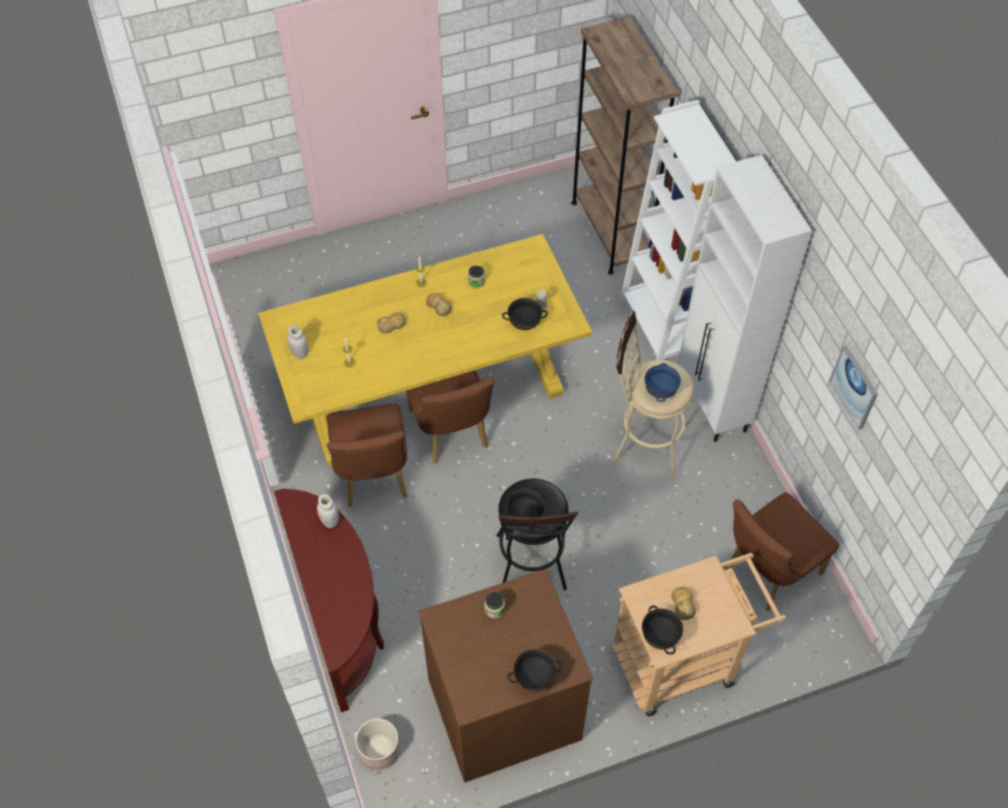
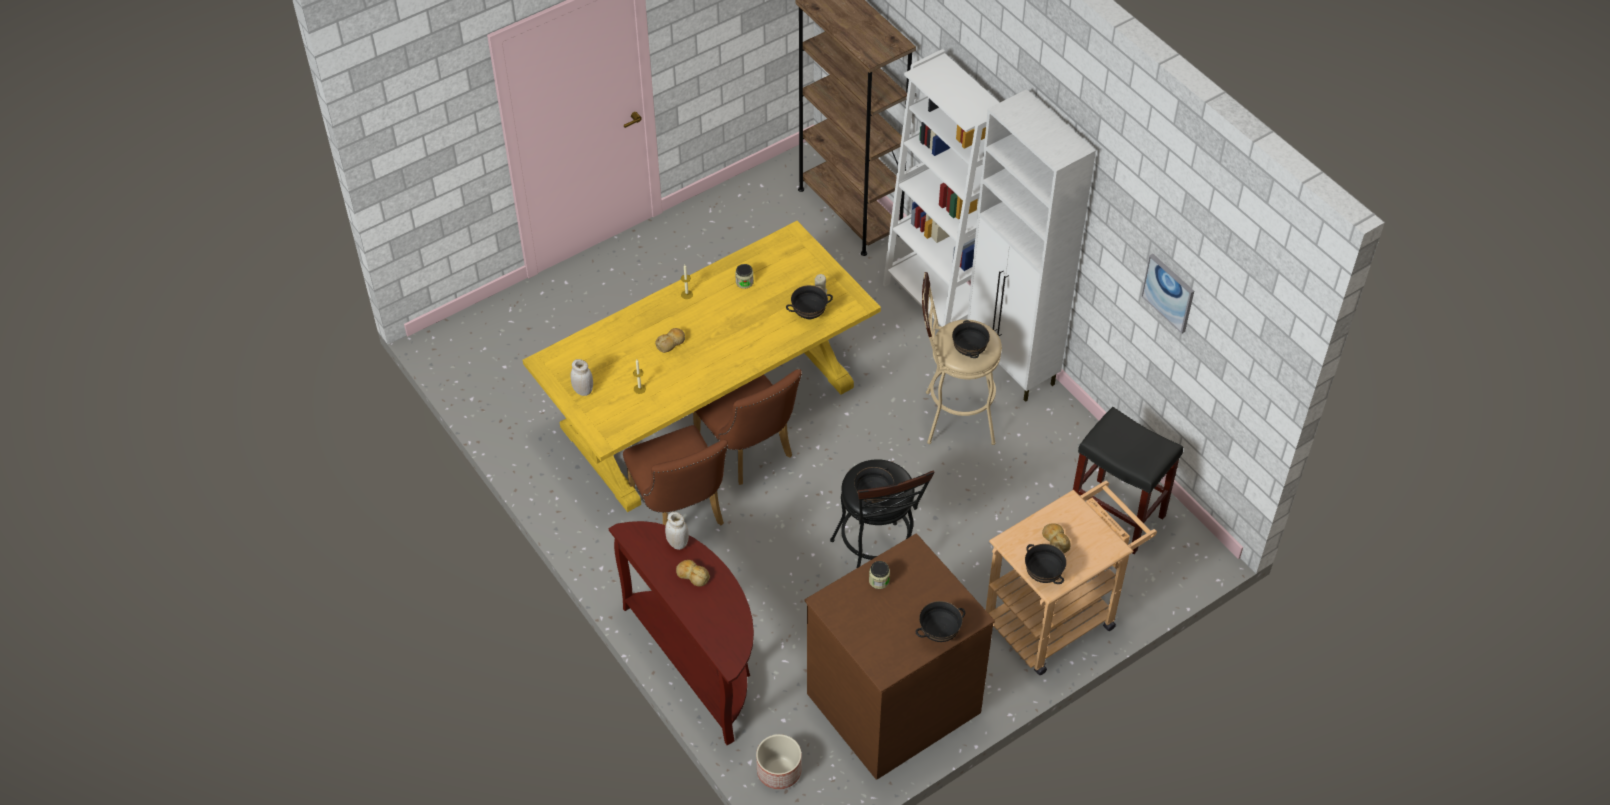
camera: 15 degrees left, 5 degrees down
(439, 306) = (713, 314): bread -> bread (692, 575)
(660, 392) = (969, 351): blue bowl -> black bowl
(766, 572) = (1115, 515): brown chair -> black stool

